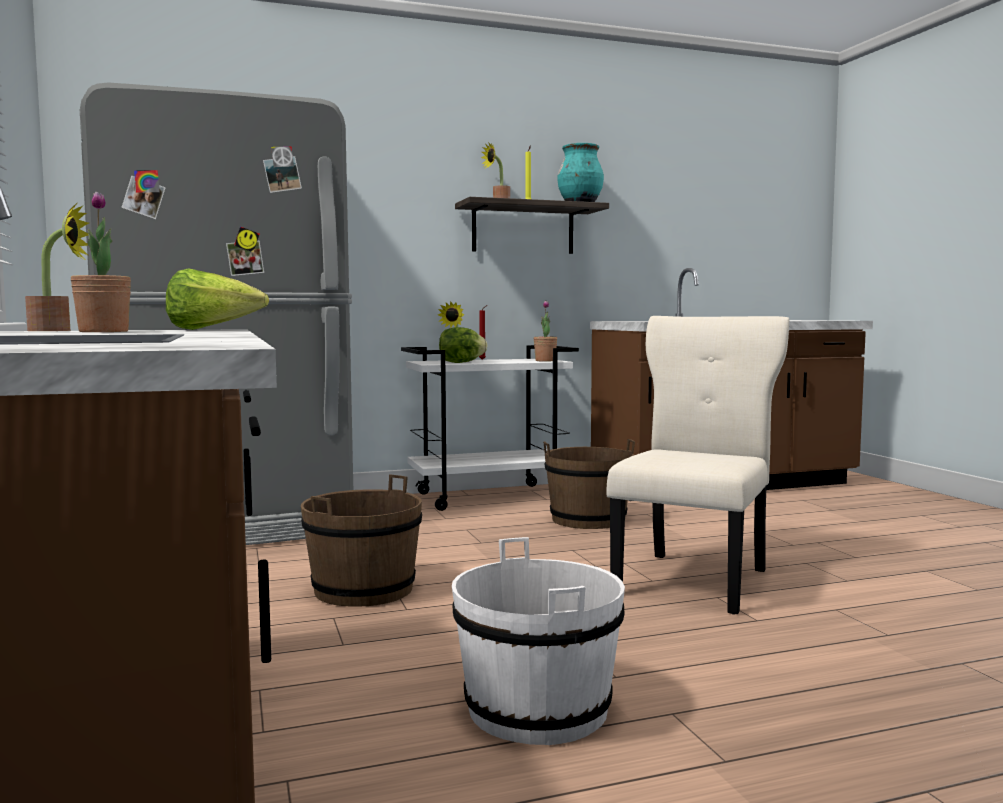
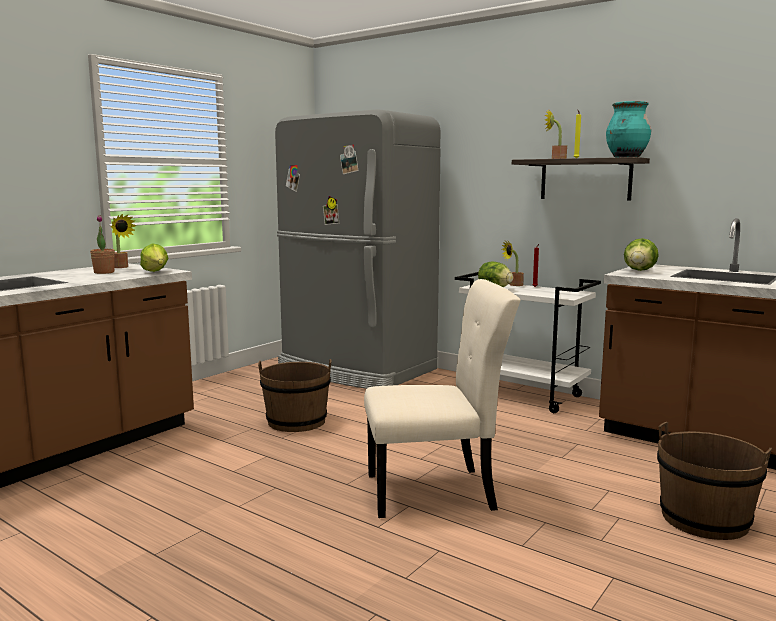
camera: 55 degrees right, 5 degrees up
(537, 709) = (181, 498): white bucket -> none
(545, 361) = (560, 295): potted plant -> none
(588, 520) = (522, 432): brown bucket -> brown bucket (704, 519)
(638, 321) = (639, 270): none -> lettuce

